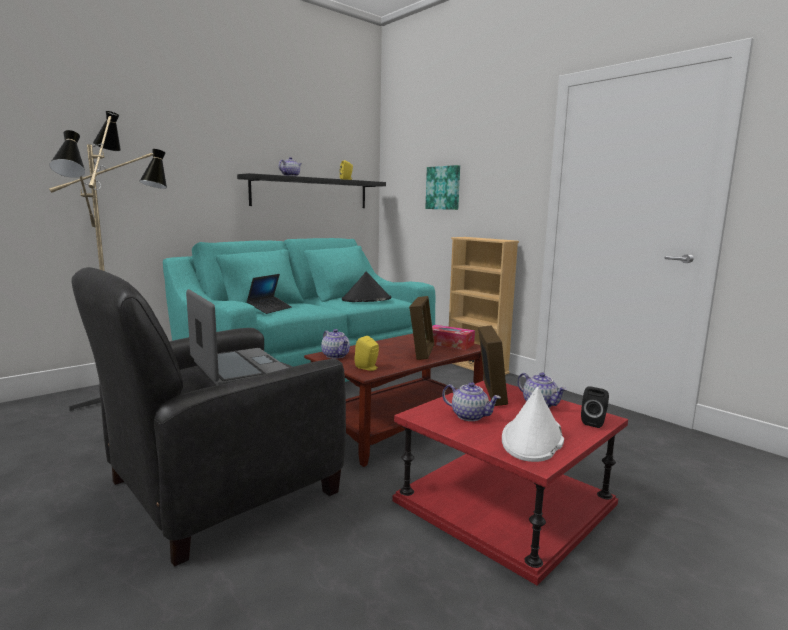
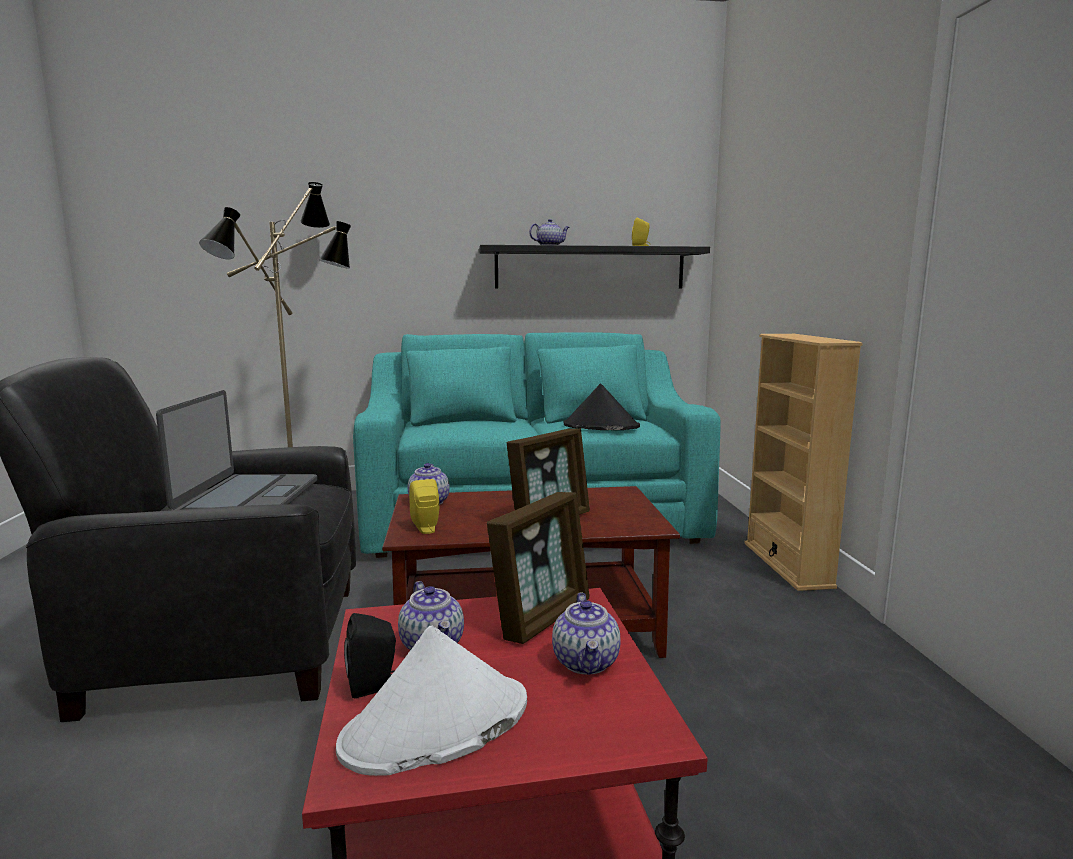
camera: 35 degrees right, 0 degrees up
(269, 309) = (444, 426): laptop -> none
(443, 188) = (776, 250): picture -> none
(449, 344) = (622, 514): tissue box -> none
(594, 422) = (615, 736): black speaker -> black speaker (375, 685)

